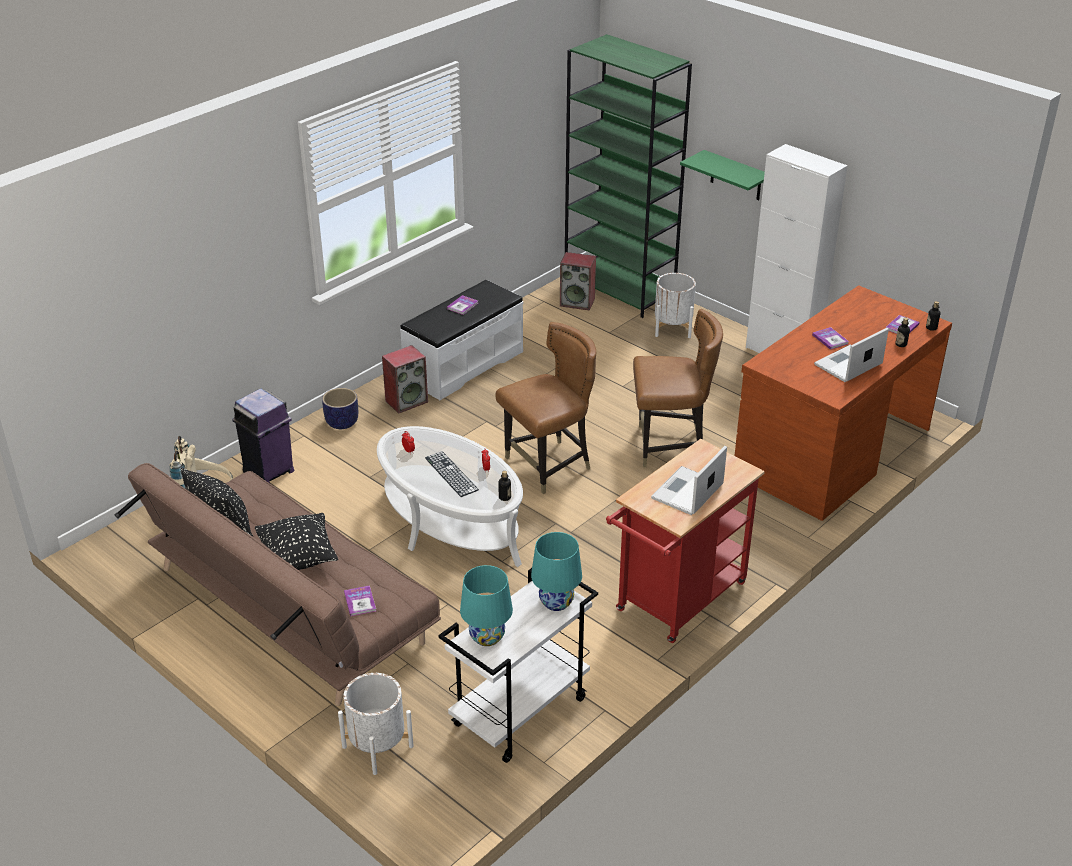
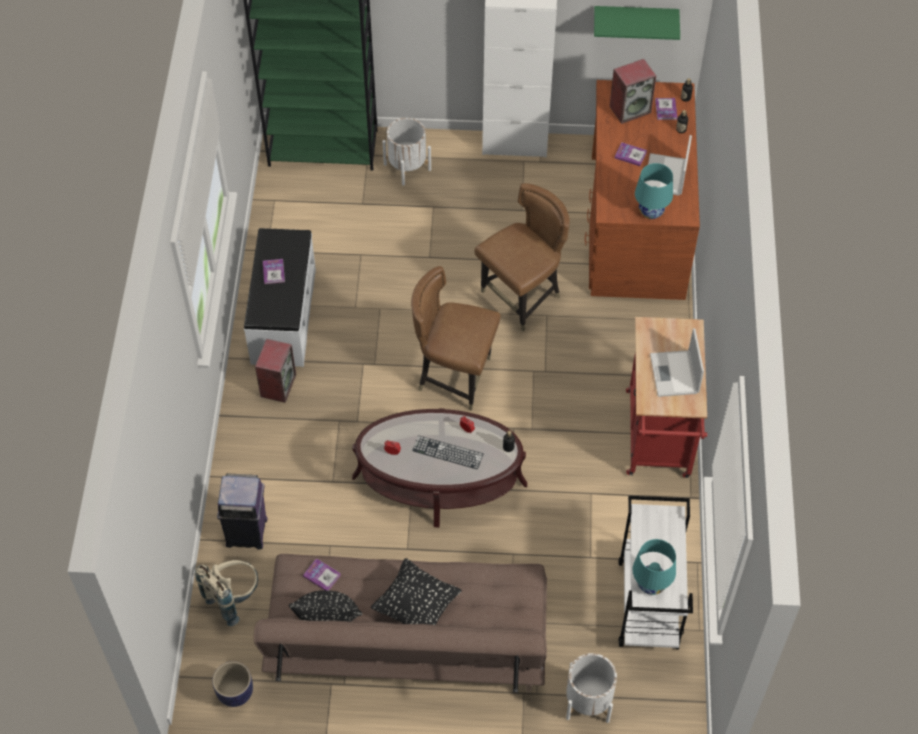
camera: 40 degrees left, 20 degrees up
(342, 422) = (250, 442): planter -> planter (235, 692)
(360, 602) = (501, 610): book -> book (322, 575)
(451, 522) = (439, 481): white coffee table -> brown coffee table
(549, 466) = (454, 376): brown chair -> brown chair turned 90 degrees counterclockwise
(556, 602) = (664, 523): turquoise table lamp -> turquoise table lamp (651, 211)
(578, 302) = (303, 184): speaker -> speaker (630, 109)
(736, 176) = (431, 19): green shelf -> green shelf (635, 19)

